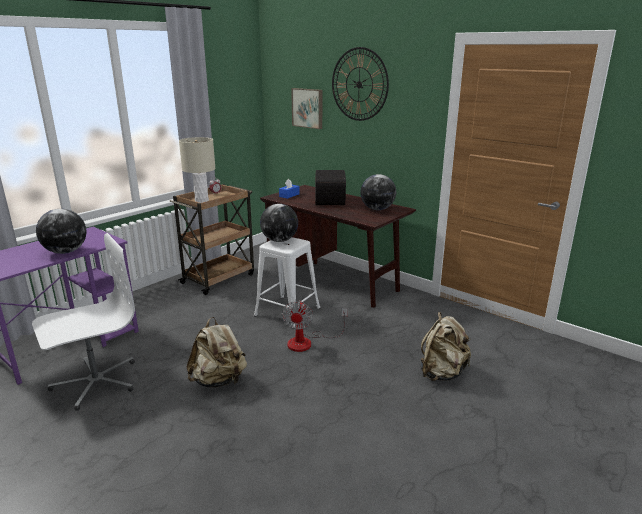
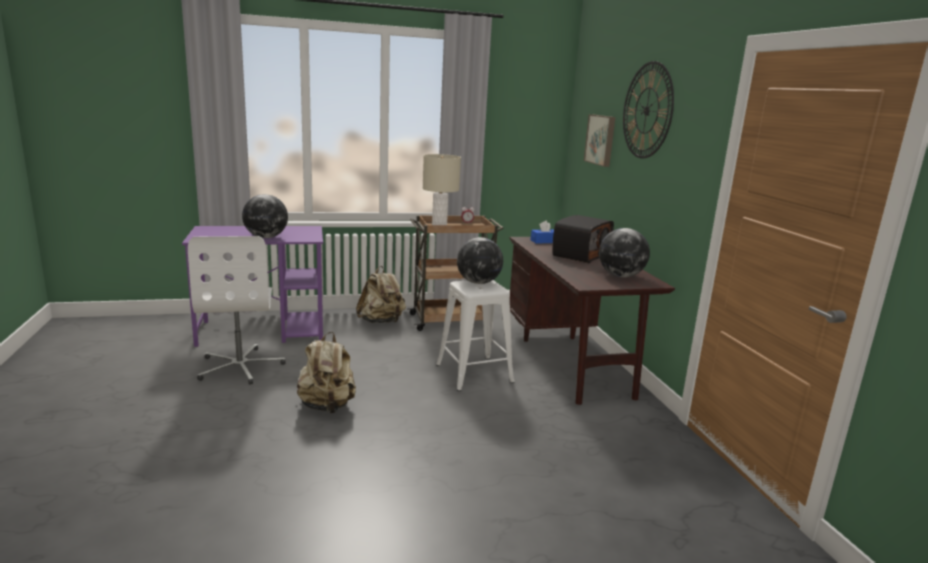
camera: 35 degrees right, 5 degrees down
(95, 382) = (240, 366): white office chair -> white office chair turned 75 degrees clockwise
(307, 342) = (454, 408): fan -> none
(442, 373) = (563, 506): beige backpack -> beige backpack (381, 322)

